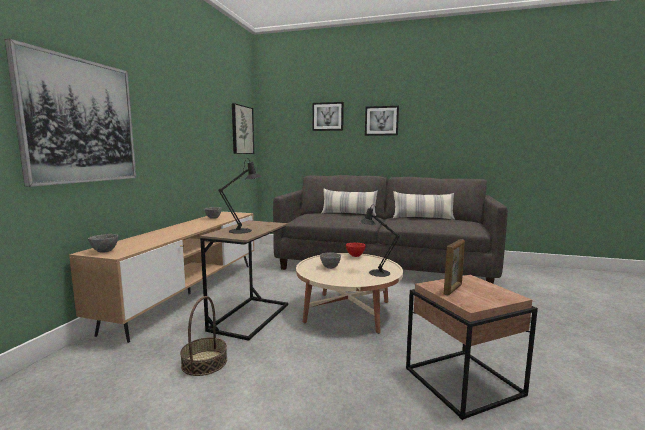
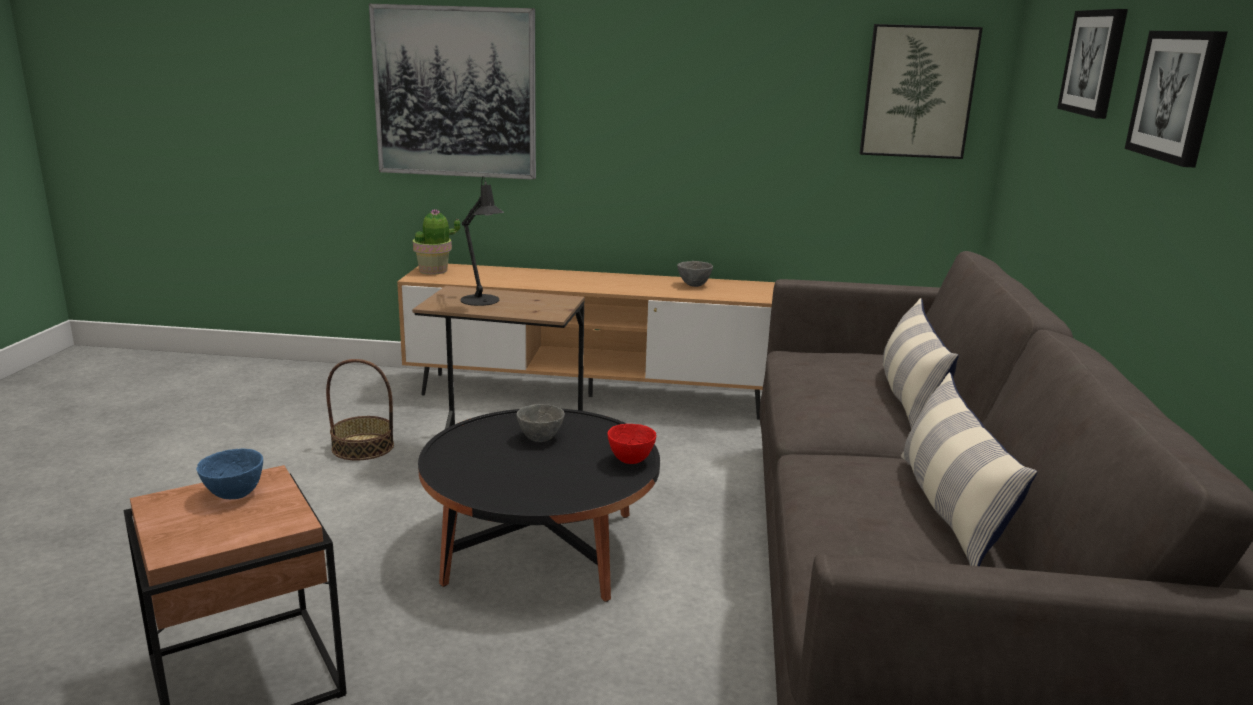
camera: 80 degrees right, 10 degrees up
(104, 251) = (434, 271): grey bowl -> potted plant
(348, 312) = (540, 548): beige coffee table -> black coffee table
(376, 272) = (512, 485): black table lamp -> none
(453, 289) = (236, 495): picture frame -> blue bowl

